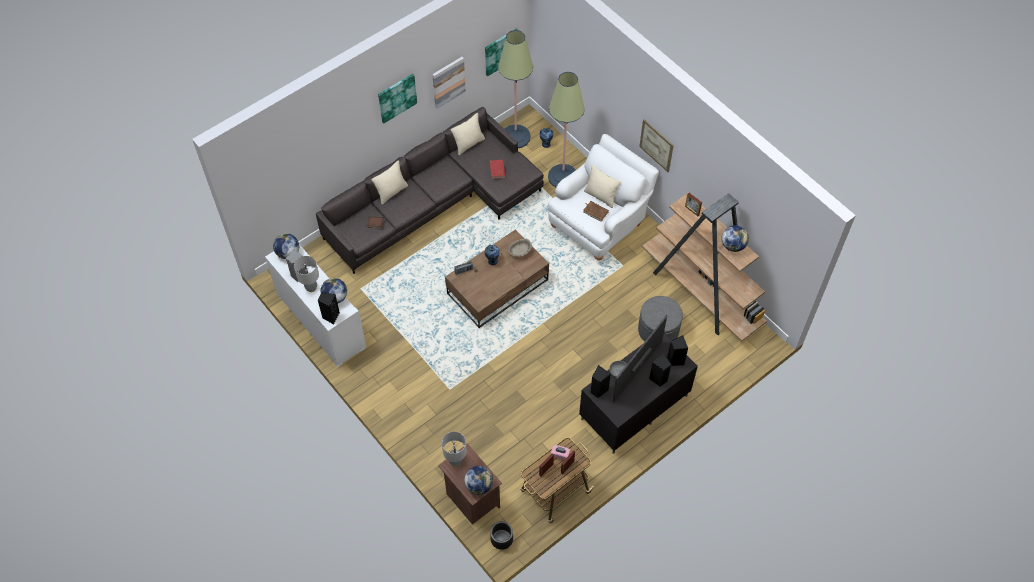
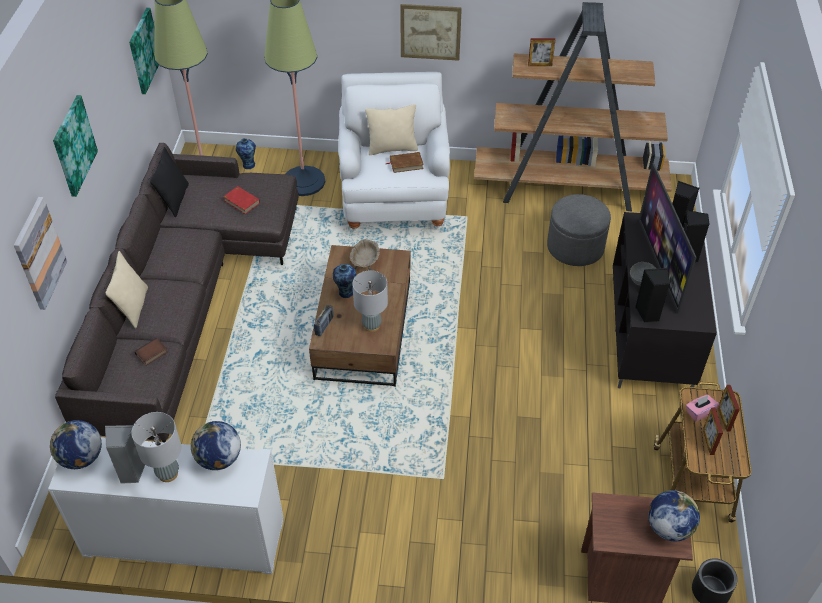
camera: 45 degrees left, 10 degrees down
(330, 316) = (240, 486): black speaker -> none
(448, 82) = (113, 110): picture -> picture (39, 253)
(455, 461) = (606, 525): grey table lamp -> grey table lamp (371, 326)
(468, 144) = (174, 200): beige pillow -> black pillow
(733, 245) = (618, 68): globe -> none

